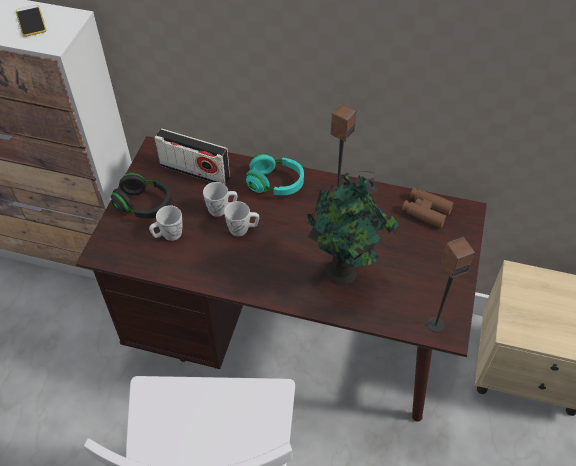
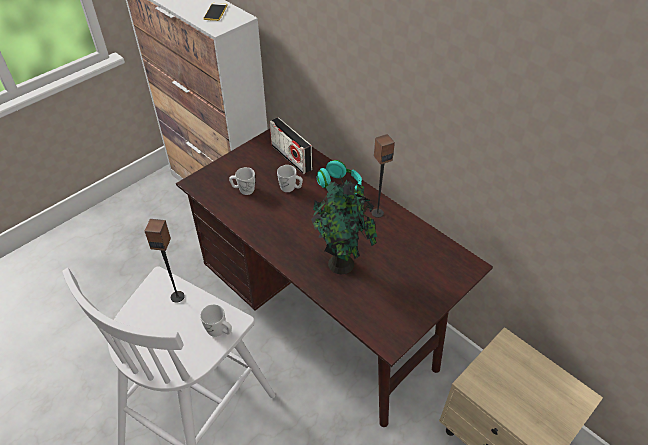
camera: 30 degrees right, 5 degrees down
(144, 205) = (243, 165): black headphones -> none
(243, 229) = (294, 207): white mug -> white mug (219, 331)
(426, 211) = (438, 251): brown binoculars -> none
(435, 324) = (383, 332): speaker -> speaker (177, 296)

